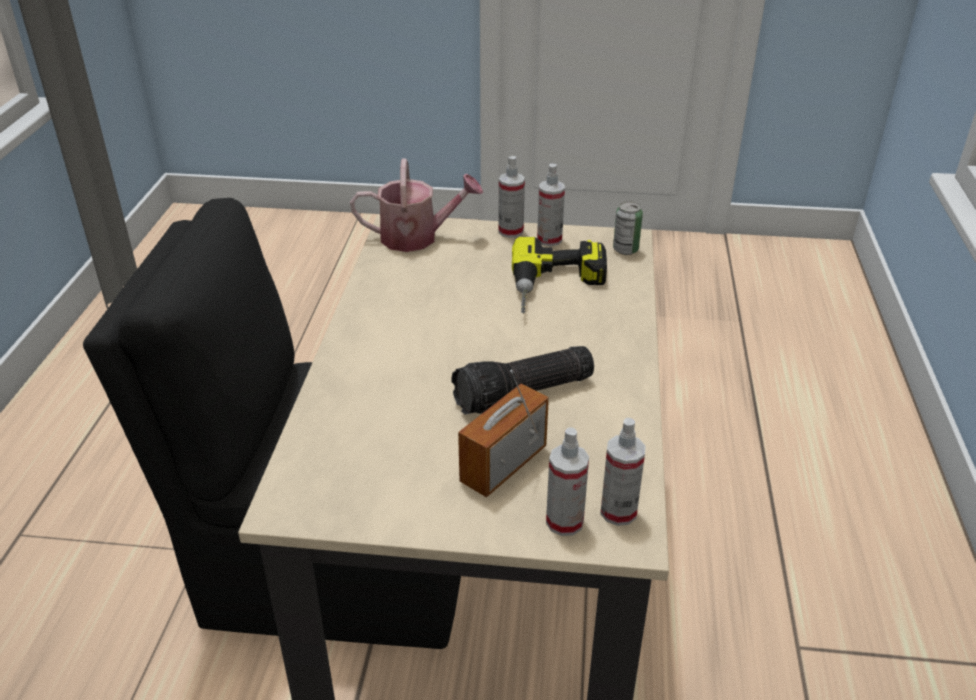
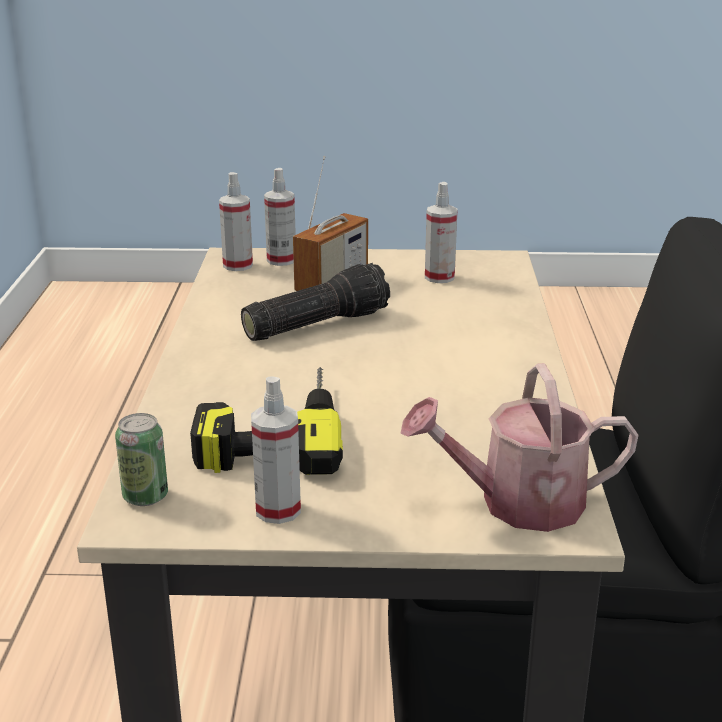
camera: 175 degrees right, 10 degrees down
(510, 231) = (350, 524): spray bottle -> spray bottle (439, 277)

